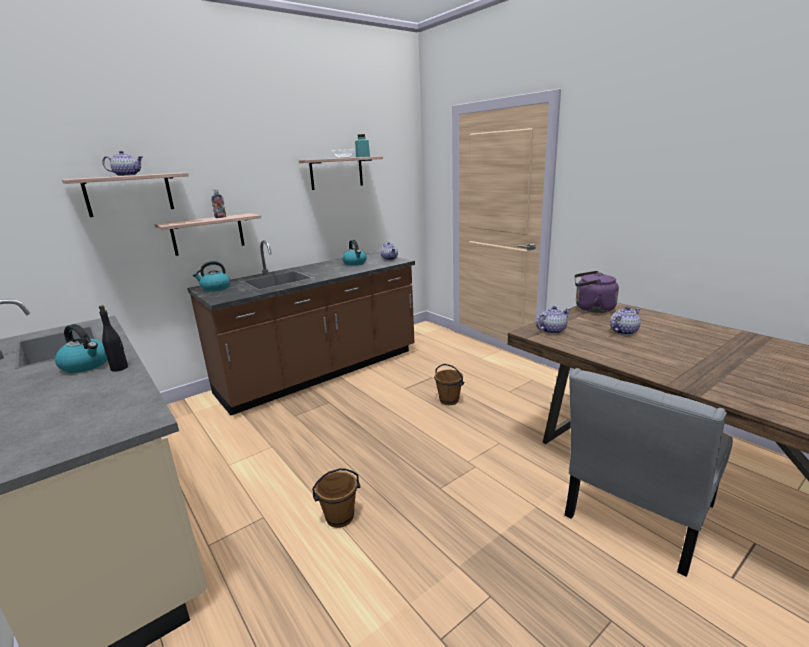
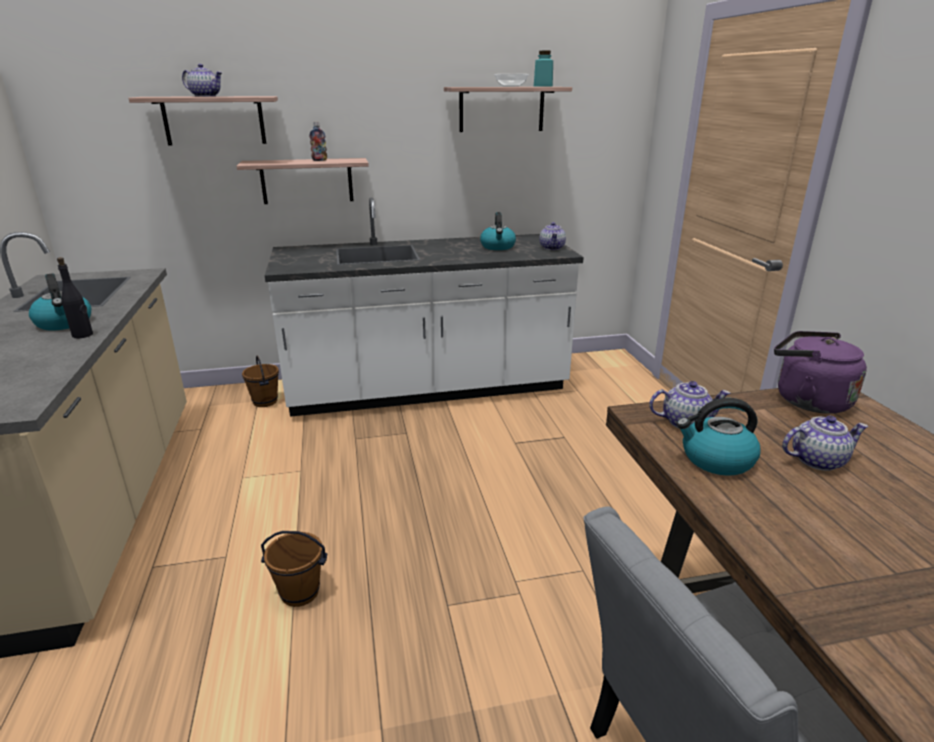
camera: 25 degrees right, 5 degrees up
(215, 288) = (298, 253): kettle -> kettle (716, 459)
(321, 372) = (428, 389): brown counter -> white counter
(449, 400) = (561, 479): brown bucket -> brown bucket (265, 402)

